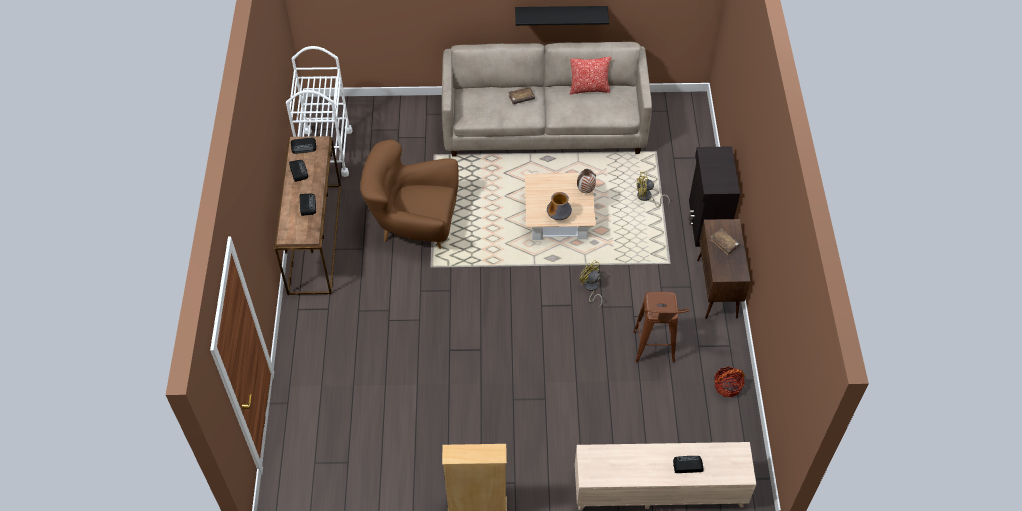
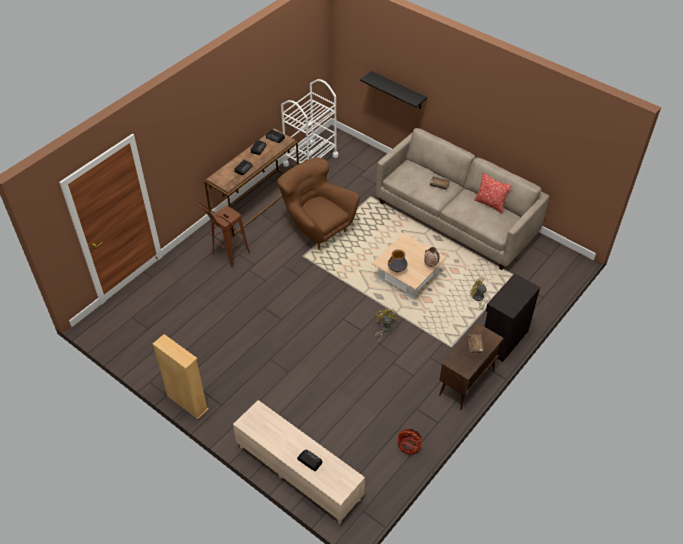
camera: 40 degrees right, 5 degrees down
(560, 15) = (496, 140): black shelf -> black shelf (398, 90)
(654, 353) = (382, 393): brown stool -> brown stool (227, 256)

